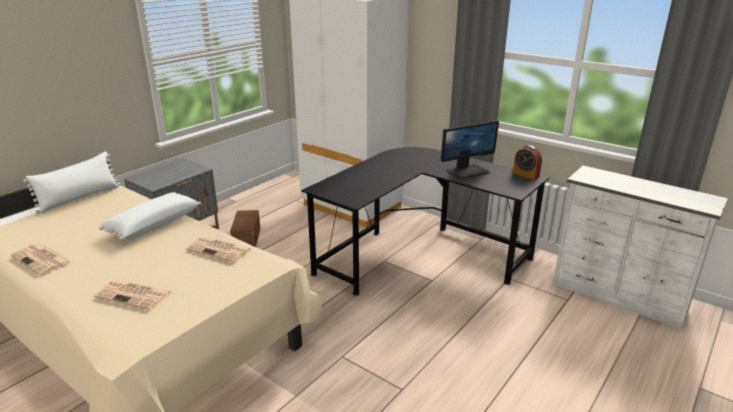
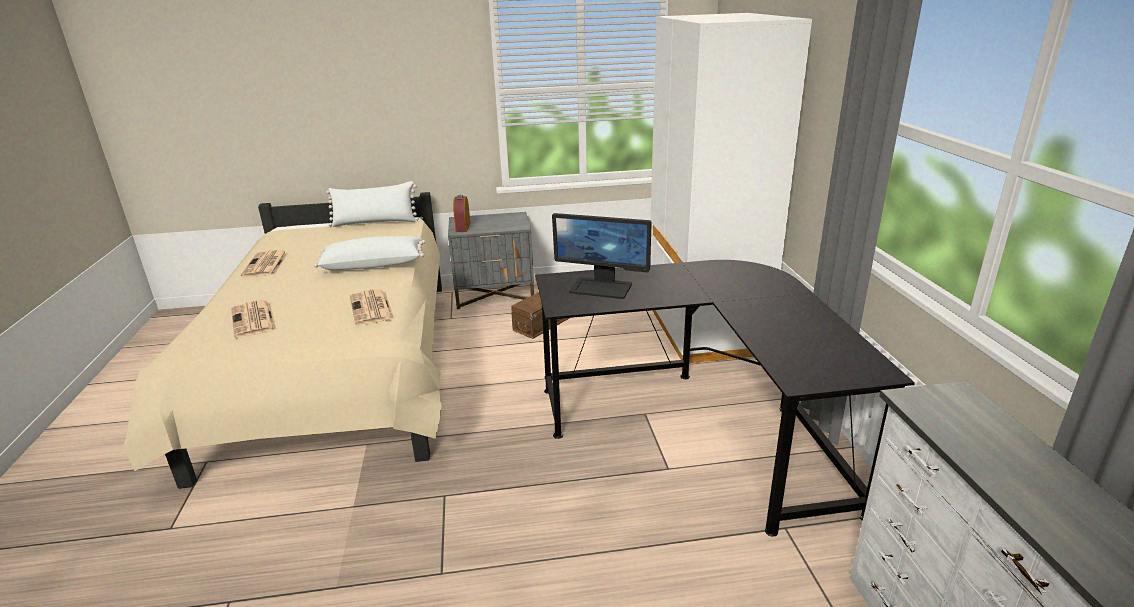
camera: 45 degrees right, 0 degrees up
(467, 171) = (782, 323): monitor -> monitor (601, 288)
(526, 175) = (874, 363): alarm clock -> alarm clock (463, 227)

